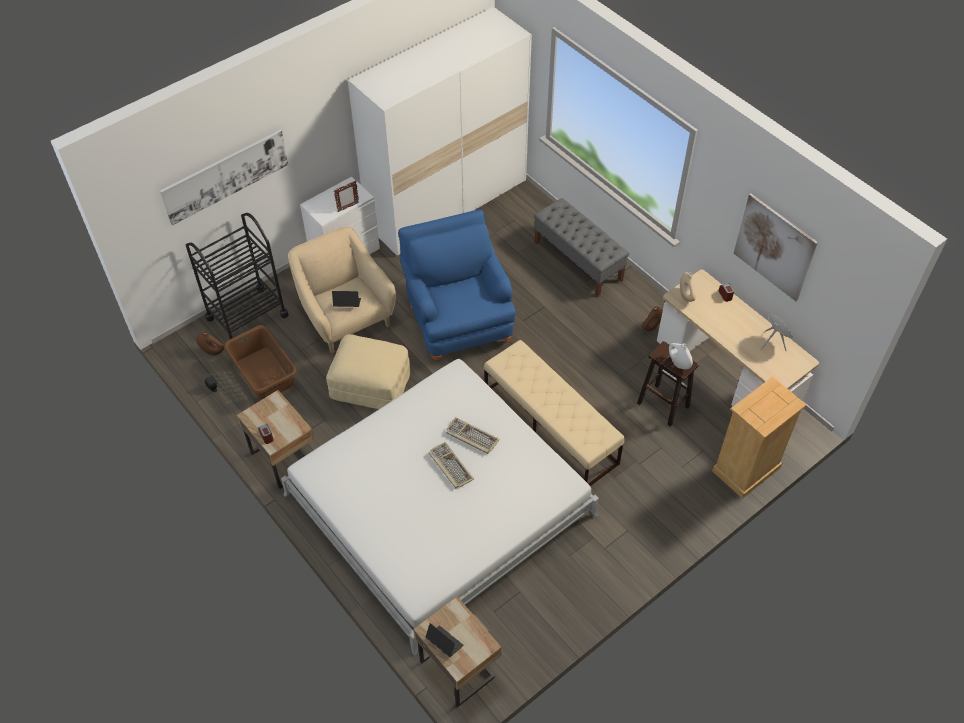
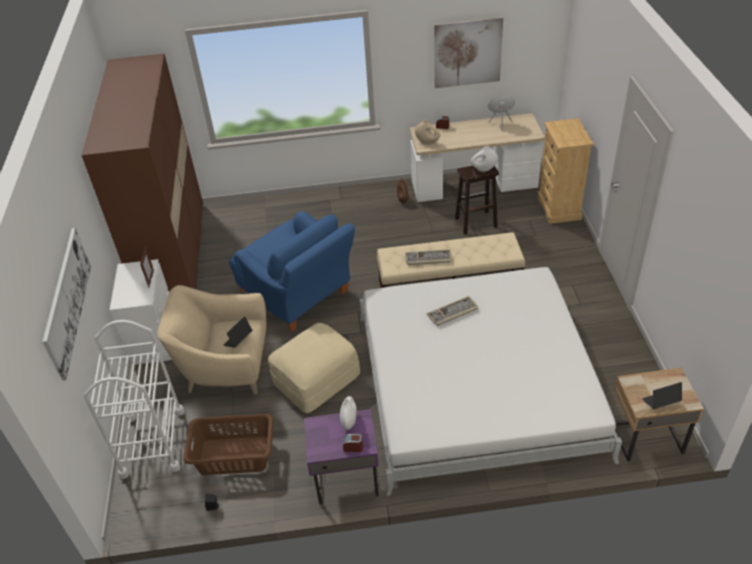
camera: 55 degrees left, 10 degrees down
(212, 351) = (167, 489): brown vase -> none
(247, 316) = (153, 442): black cart -> white cart
(284, 458) = (346, 478): beige nightstand -> purple nightstand
(290, 421) = (349, 421): none -> white vase
(447, 203) = (174, 254): white wardrobe -> brown wardrobe
(450, 466) = (473, 337): keyboard -> keyboard (428, 259)
(458, 319) = (299, 296): blue armchair -> blue armchair turned 150 degrees counterclockwise
(578, 261) = (309, 209): grey bench -> none

